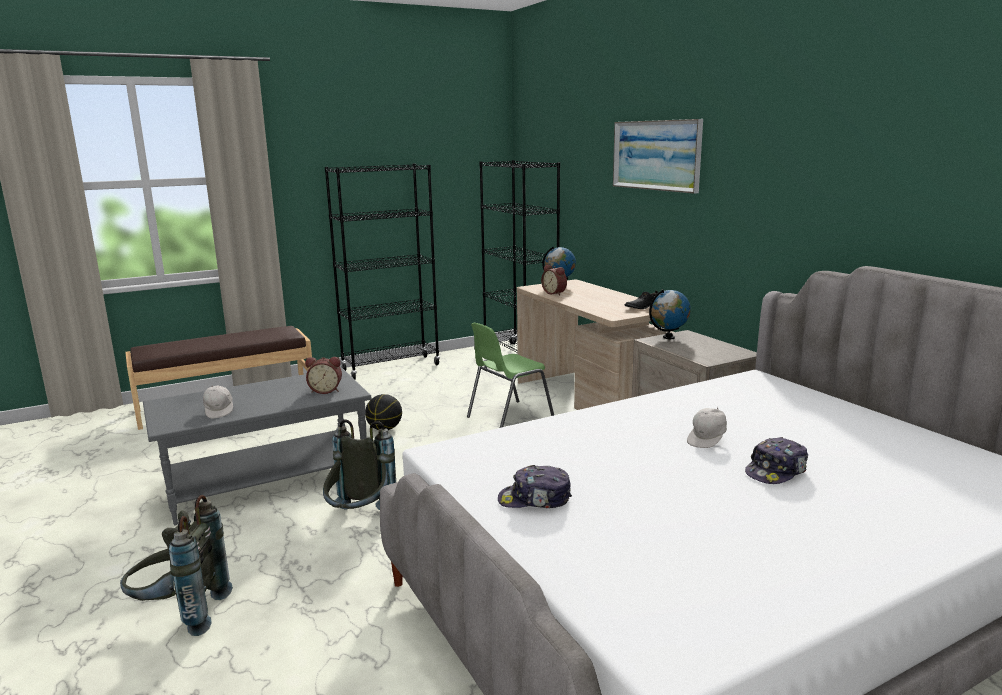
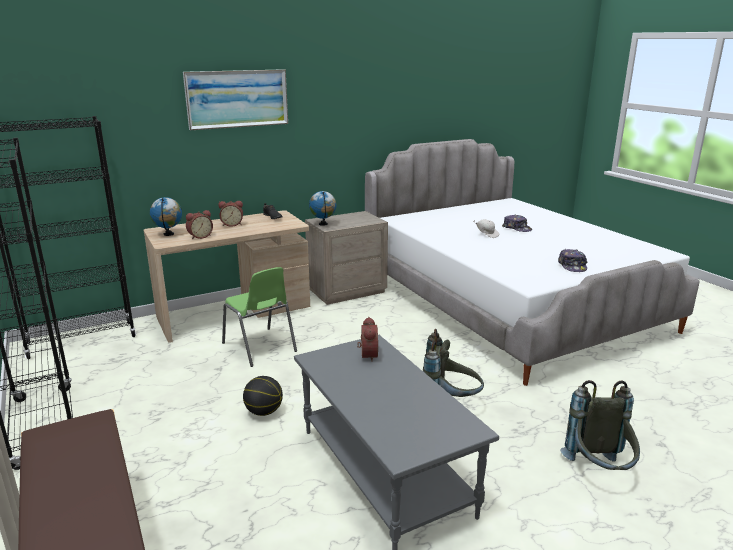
camera: 90 degrees left, 5 degrees up
(219, 411) = (425, 405): white cap -> none
(602, 298) = (232, 224): none -> alarm clock

